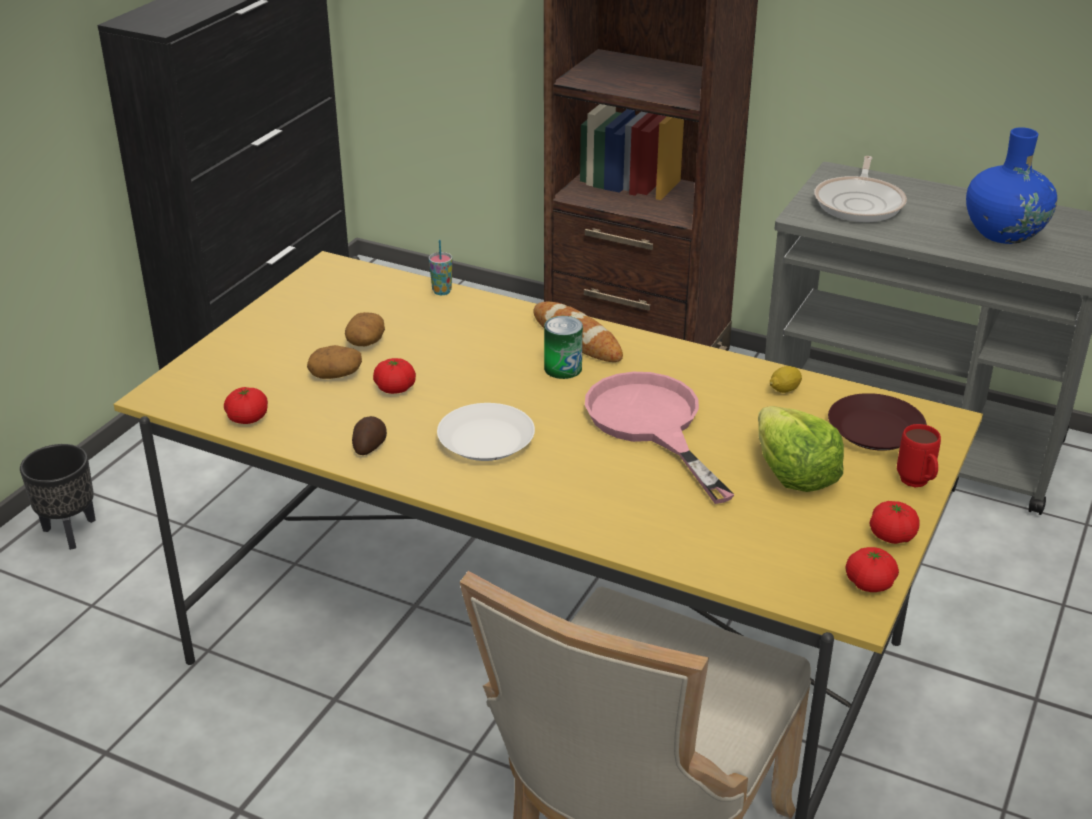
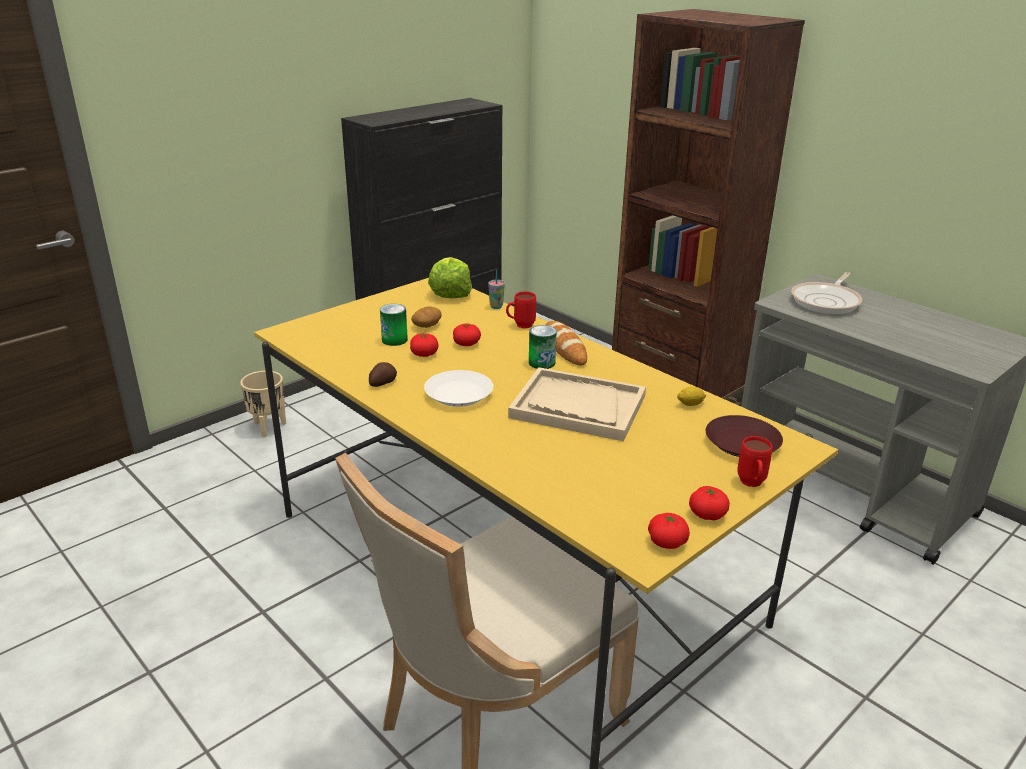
camera: 20 degrees right, 5 degrees down
(69, 532) = (268, 427): black planter -> beige planter
(247, 418) = (322, 353): tomato -> tomato (466, 344)
(336, 374) = (394, 340): potato -> can
(496, 316) = (520, 326): none -> red mug
(651, 425) = (577, 407): pink frying pan -> beige tray
(793, 473) = (659, 457): lettuce -> lettuce (450, 293)
(1004, 233) = (931, 336): blue vase -> none

